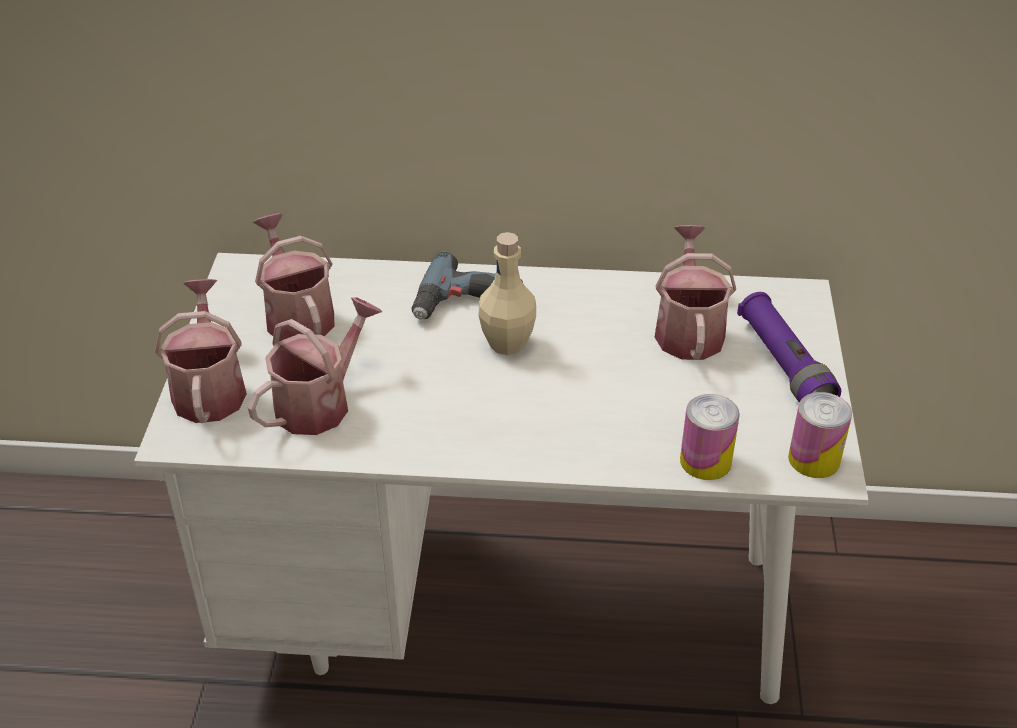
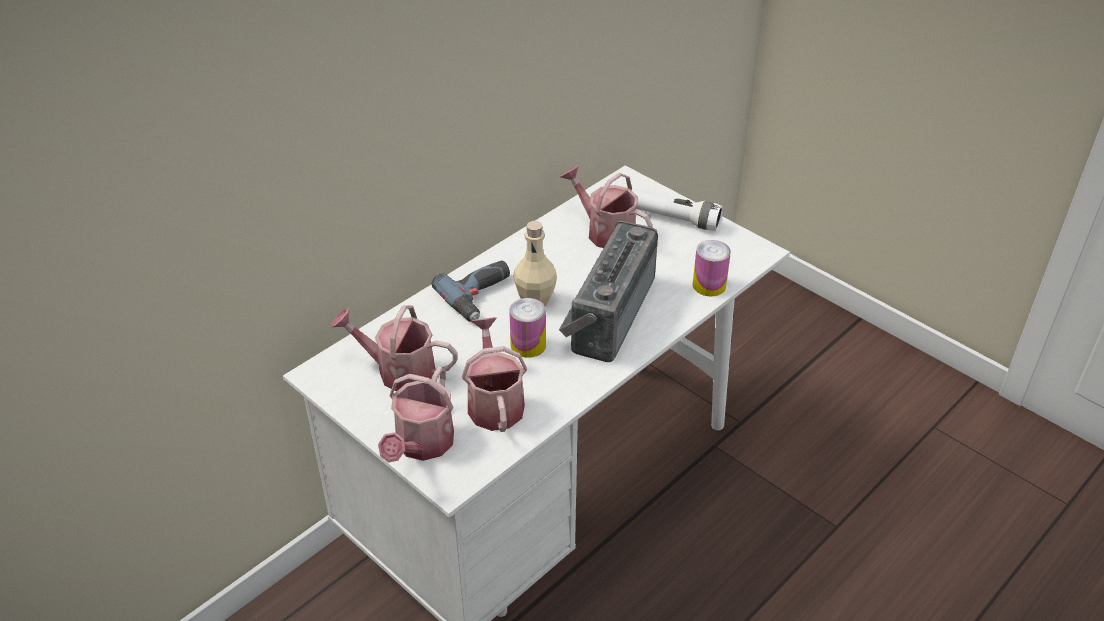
camera: 50 degrees left, 0 degrees up
(209, 388) = (421, 445): watering can -> watering can turned 105 degrees counterclockwise
(551, 405) = (606, 313): none -> radio
(784, 365) = (670, 218): purple flashlight -> white flashlight
(814, 459) = (746, 250): can -> can (528, 345)

